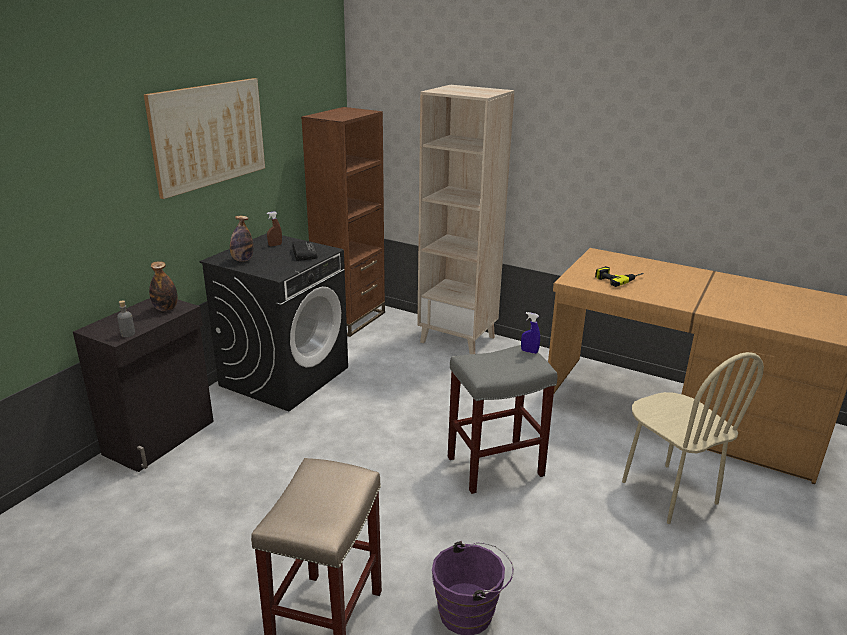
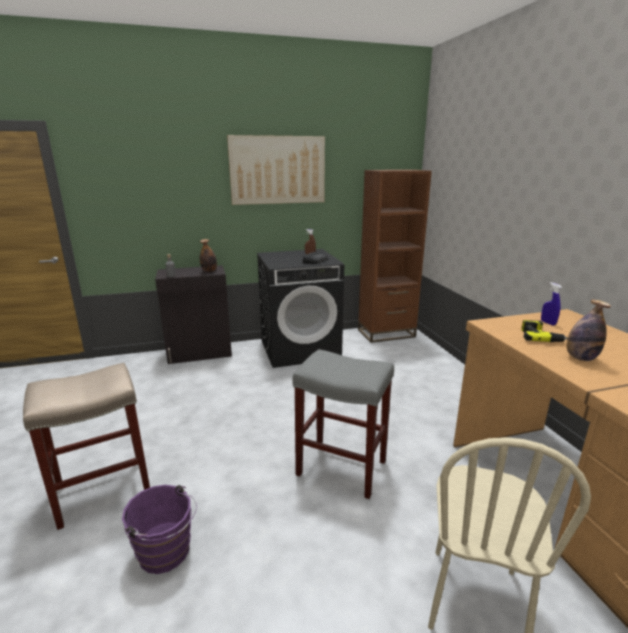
camera: 45 degrees right, 5 degrees down
(242, 260) = (276, 256): bottle -> bottle (580, 358)
(458, 339) = (446, 371): beige bookcase -> none
(529, 351) = (377, 367): blue spray bottle -> blue spray bottle (548, 323)

